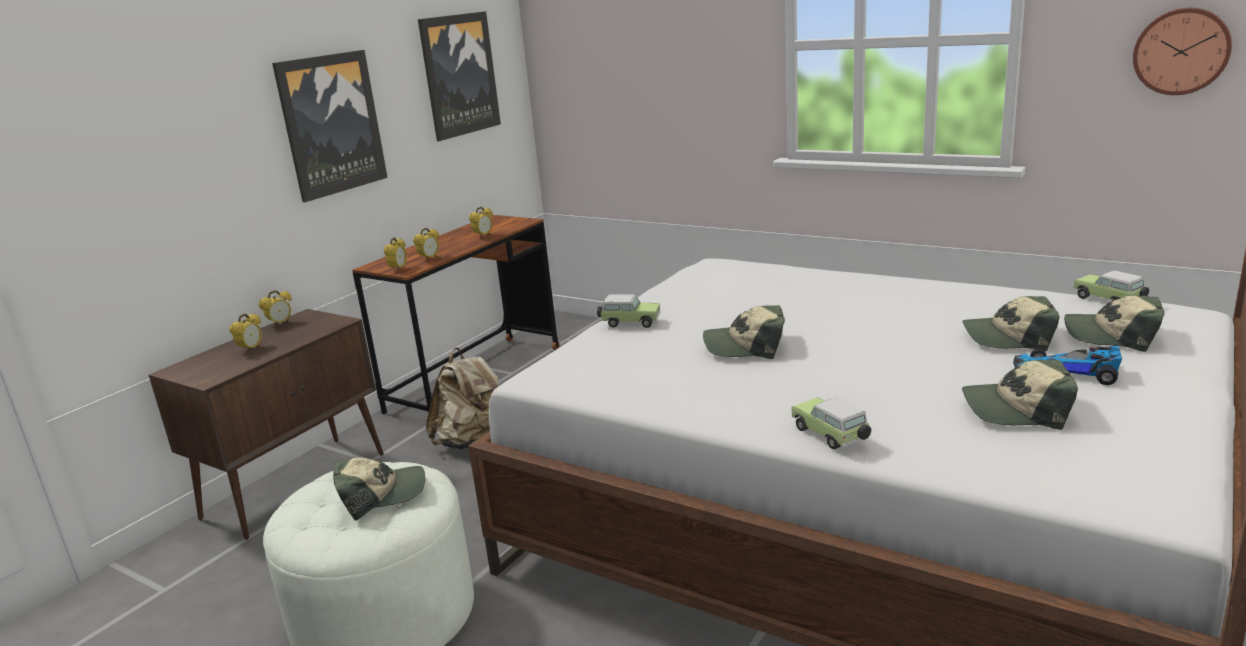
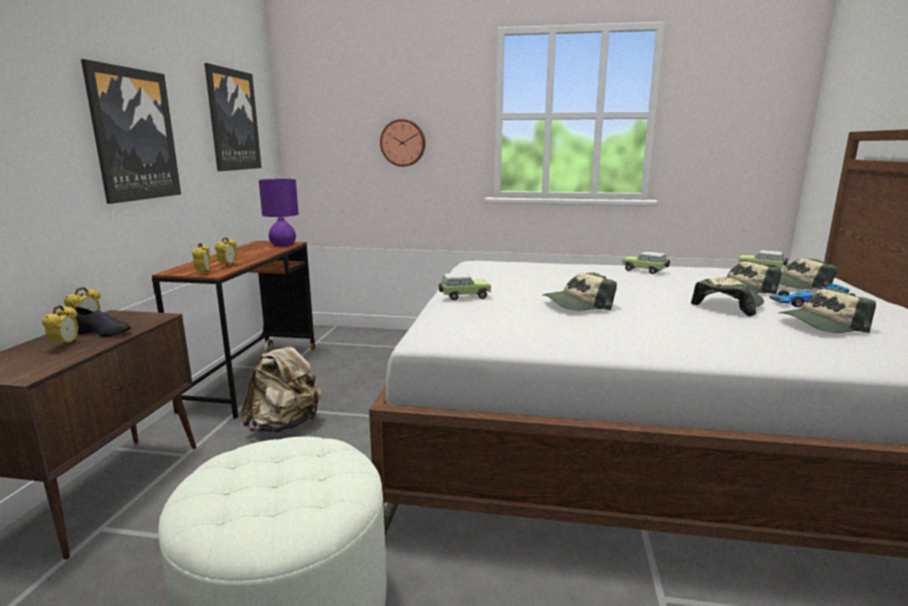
camera: 25 degrees left, 5 degrees down
(285, 337) = (103, 332): none -> black shoe
(382, 494) = (298, 470): cap -> cap (727, 306)
(483, 236) = (264, 251): alarm clock -> none
(513, 224) = (283, 245): none -> purple table lamp
(831, 436) = (735, 352): toy car -> toy car (645, 271)
(1181, 51) = (749, 125): wall clock -> wall clock (403, 143)

